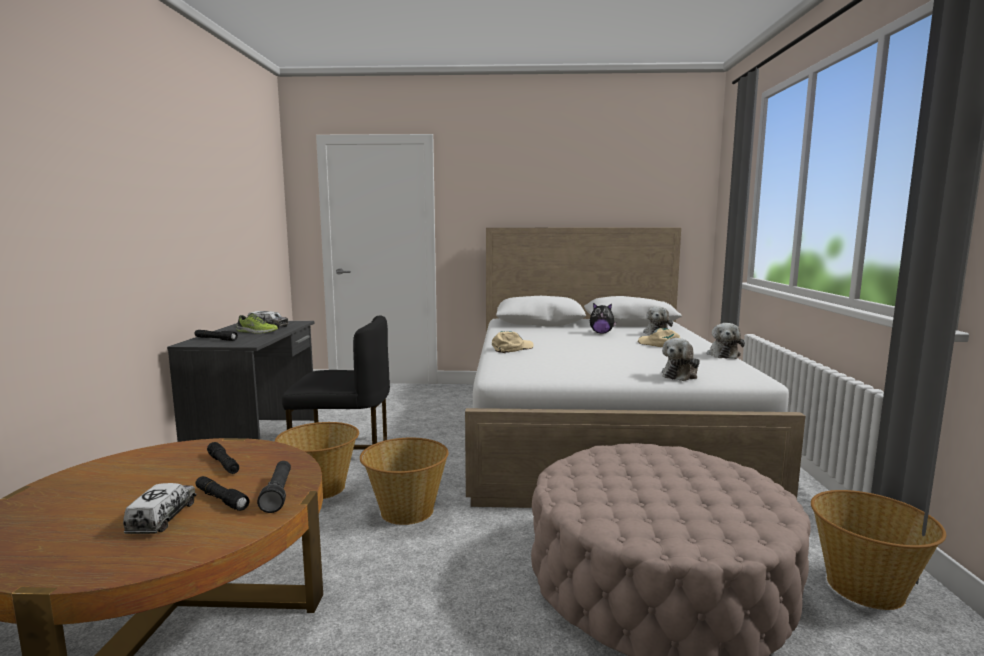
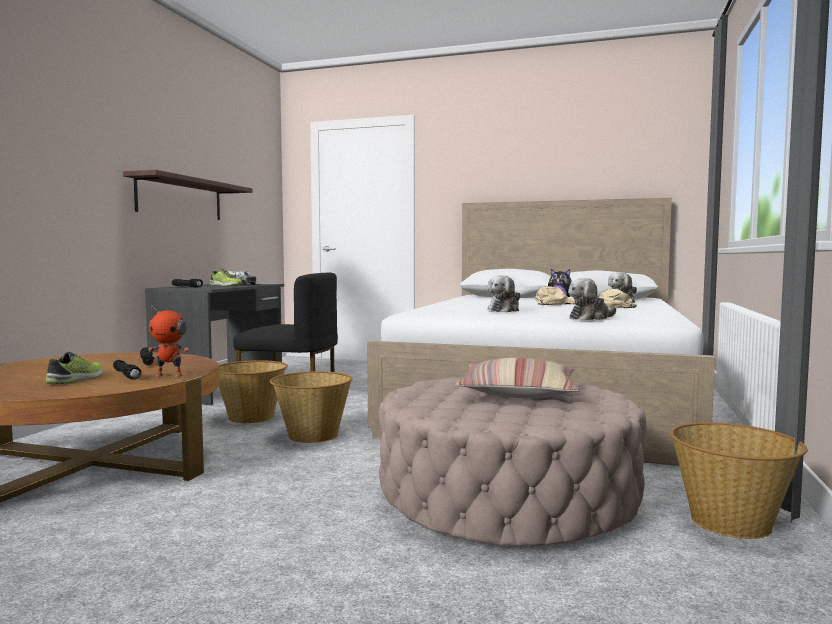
camera: 15 degrees right, 5 degrees down
(162, 518) = (77, 379): toy truck -> shoe
(193, 233) = (180, 198): none -> shelf
(278, 494) = (169, 375): black flashlight -> toy robot
(512, 348) = (450, 305): beige cap -> beige cap (555, 303)
(670, 482) = (518, 393): none -> pillow
(723, 354) = (667, 312): plush toy -> plush toy (504, 310)

